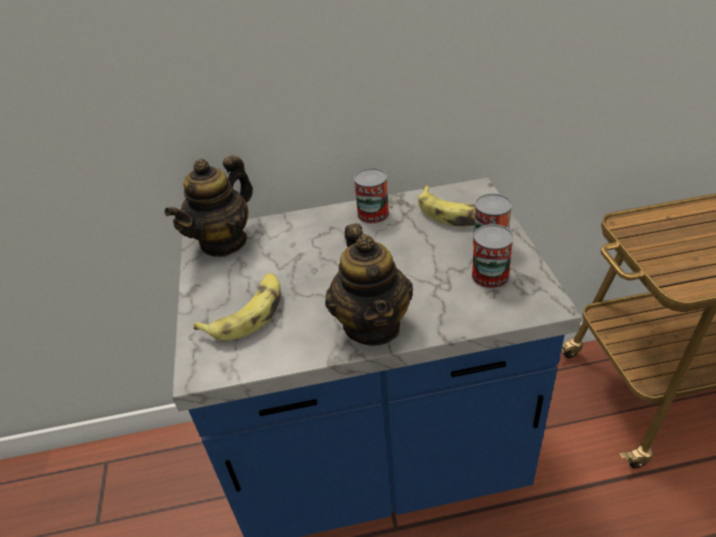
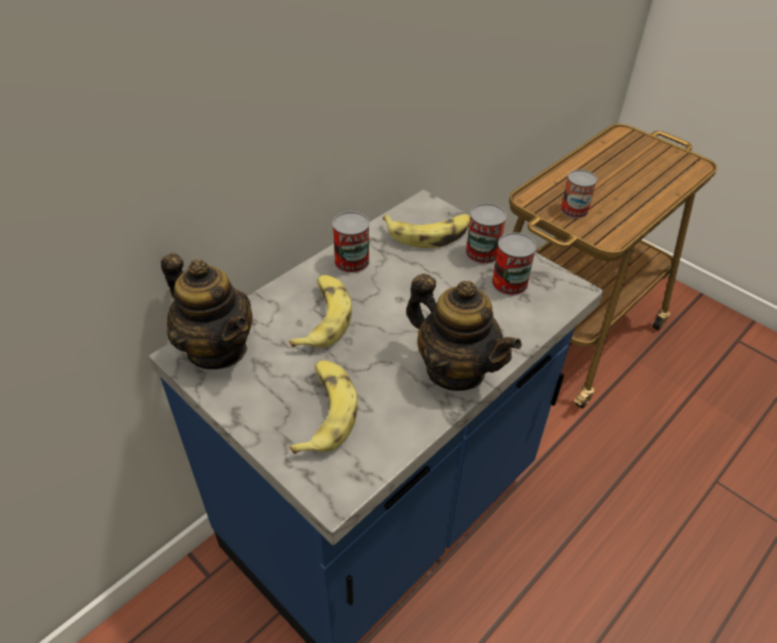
camera: 40 degrees left, 5 degrees up
(224, 242) = (217, 349): teapot -> teapot turned 45 degrees counterclockwise
(311, 247) = (323, 318): none -> banana
(666, 248) = (574, 210): none -> can

